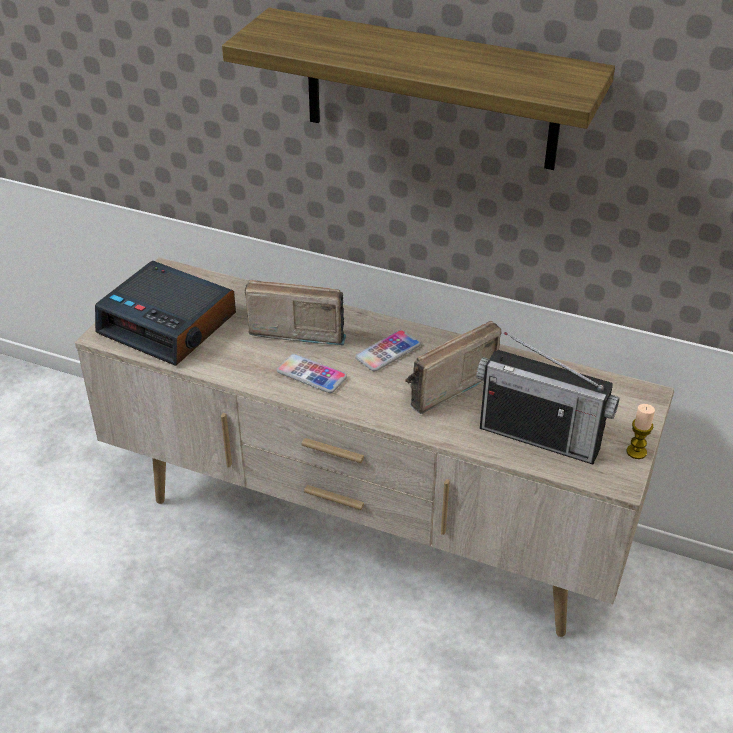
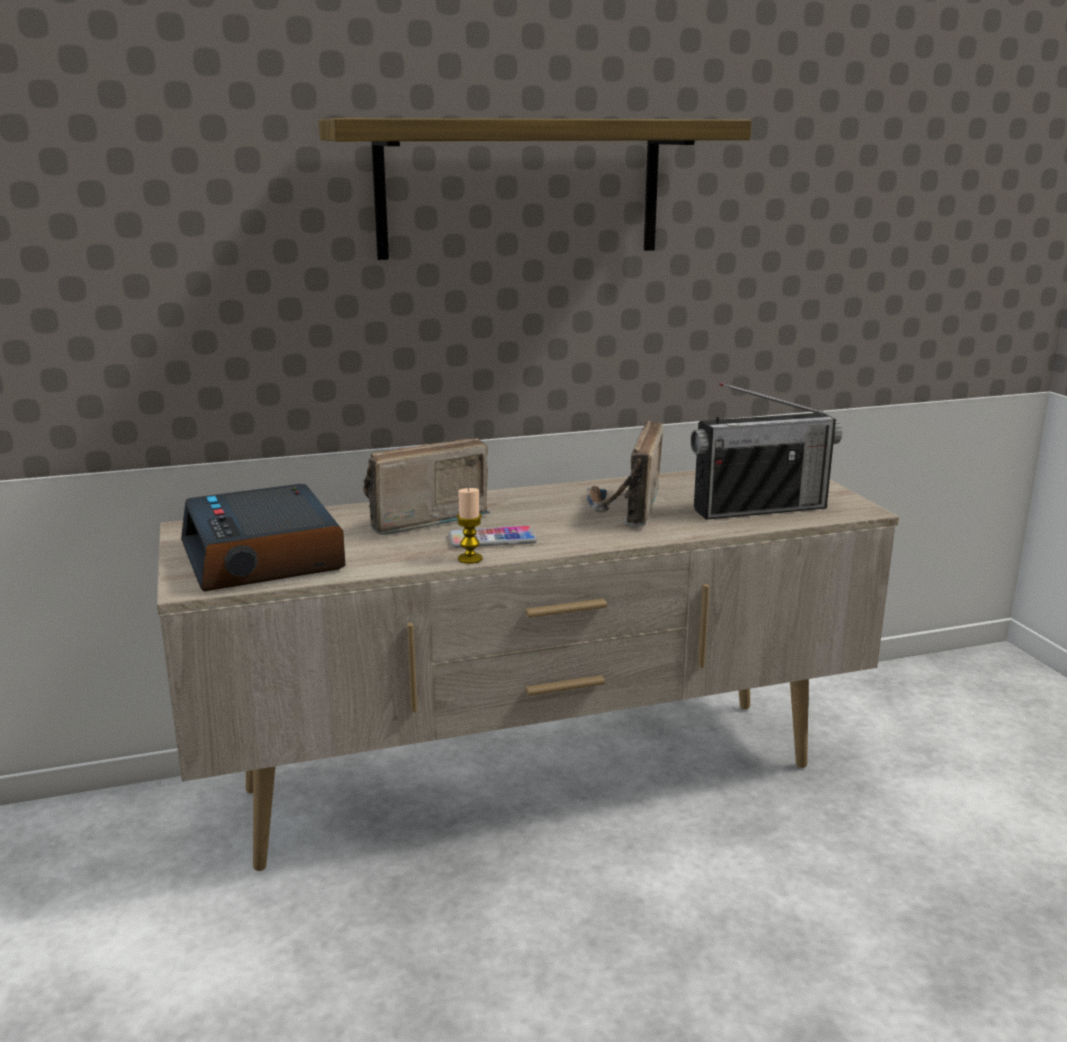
camera: 40 degrees left, 20 degrees down
(169, 324) = (264, 556): alarm clock -> alarm clock turned 75 degrees clockwise
(388, 352) = (537, 506): phone -> none
(636, 452) = (839, 493): candle -> candle (470, 559)

